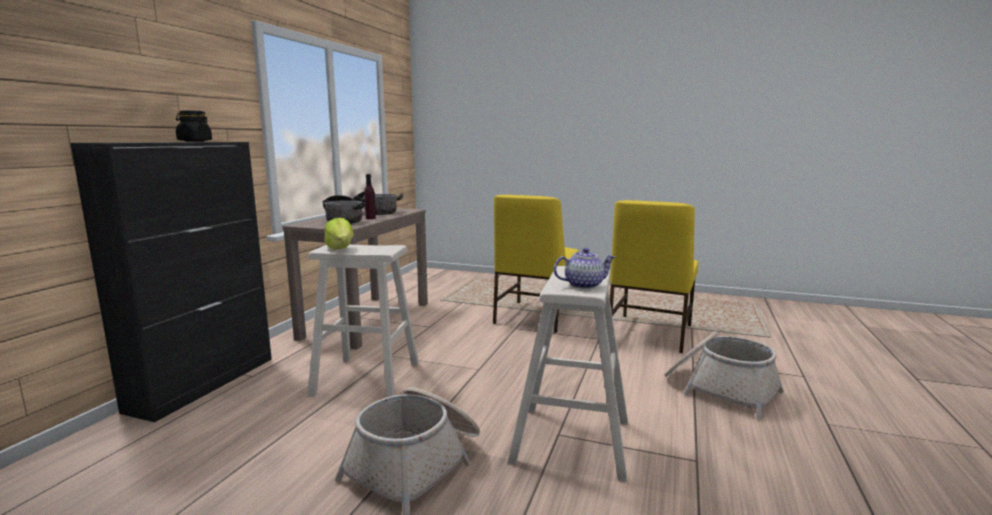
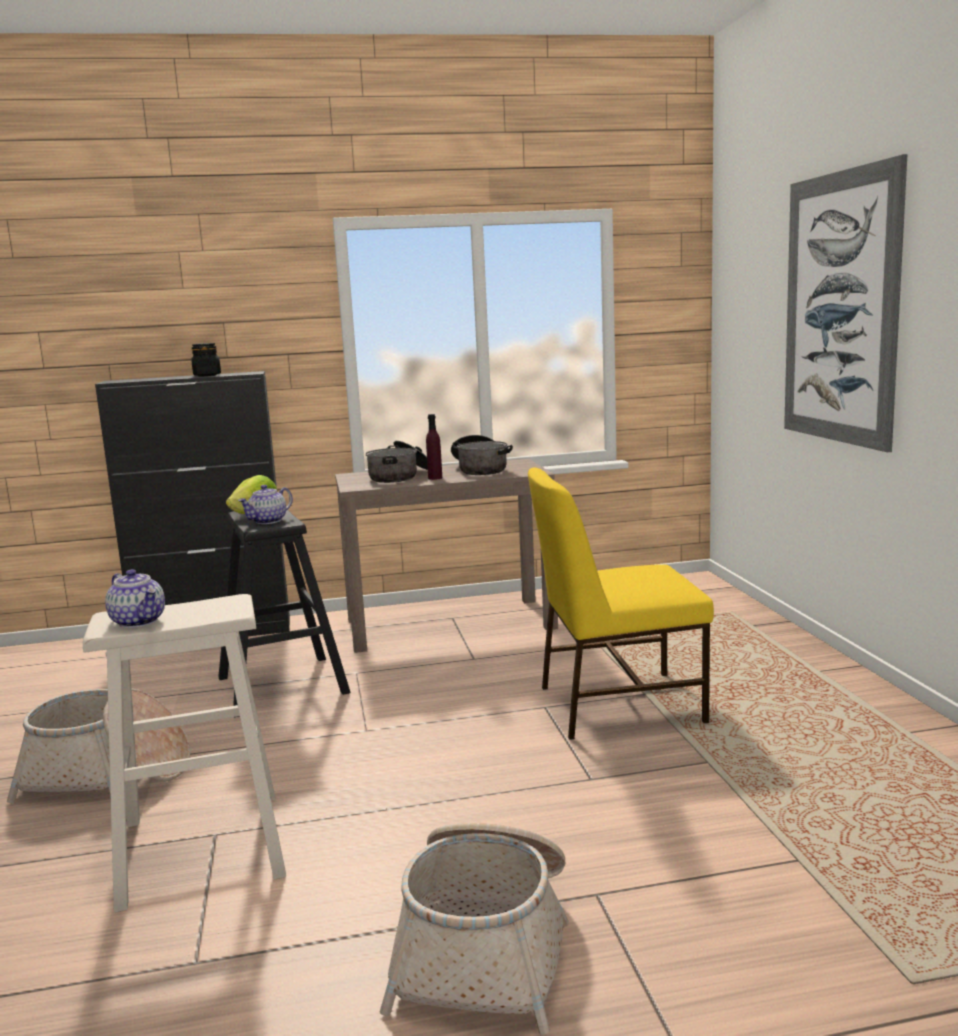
camera: 60 degrees right, 0 degrees up
(367, 378) = (282, 685): beige stool -> black stool
(374, 248) = (268, 521): none -> teapot
(535, 120) = (840, 309): none -> picture
(649, 333) = (688, 818): yellow chair -> none

